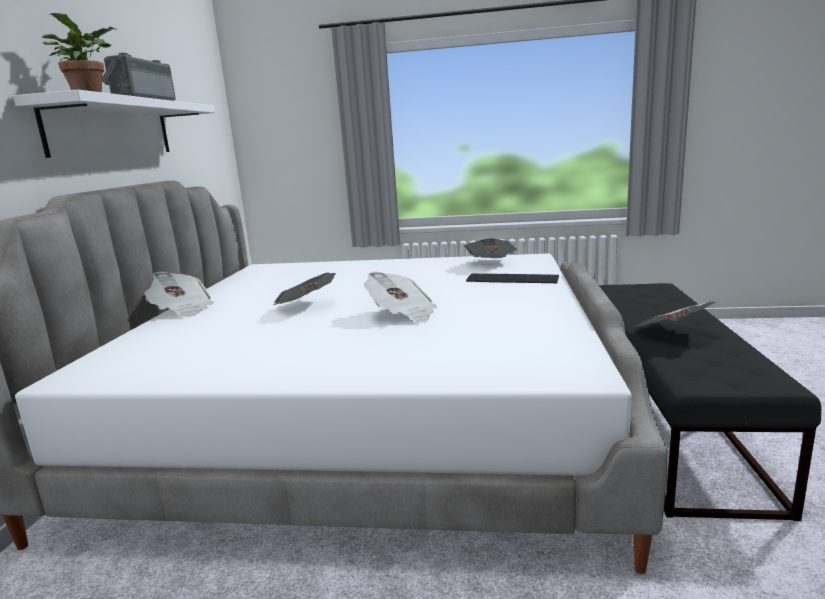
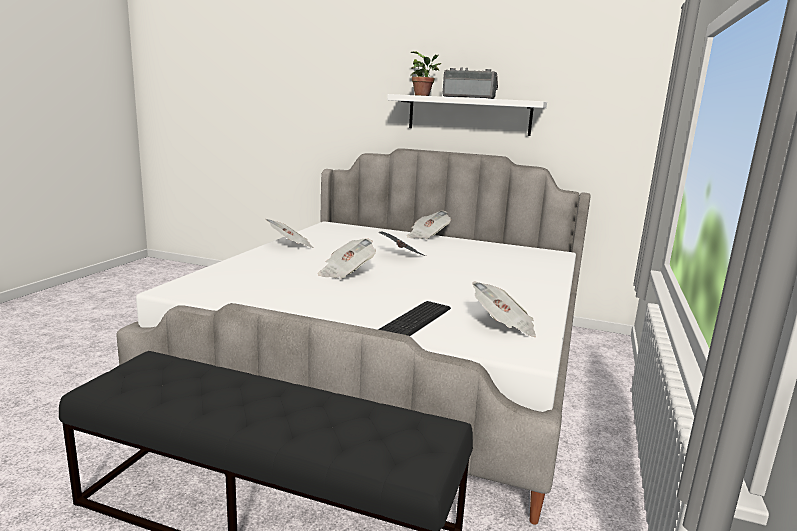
camera: 100 degrees right, 0 degrees up
(671, 333) = (240, 391): newspaper -> newspaper (290, 246)

